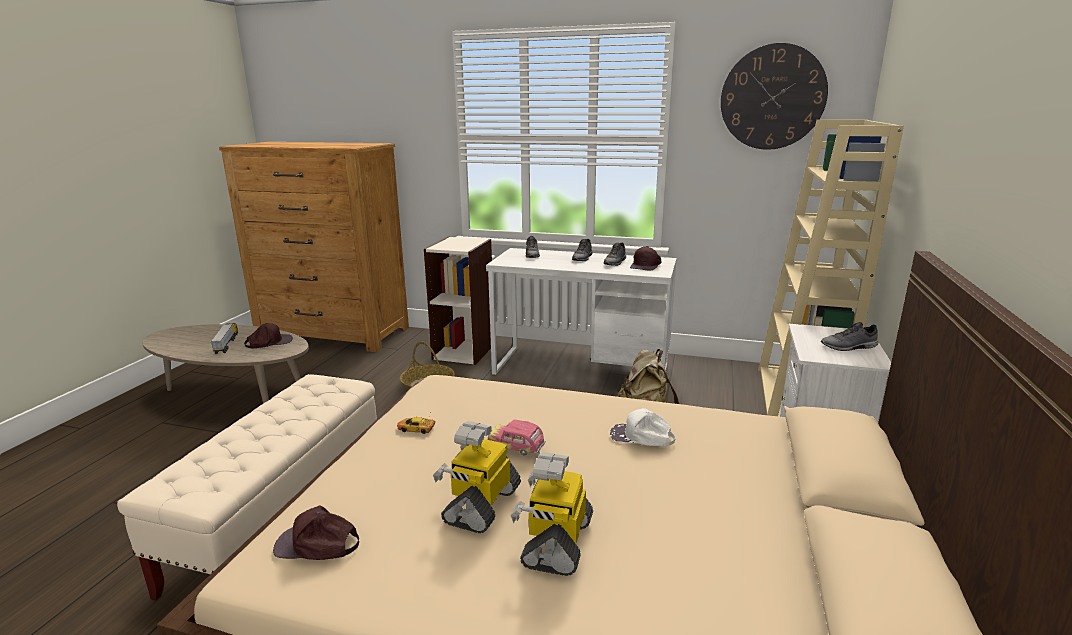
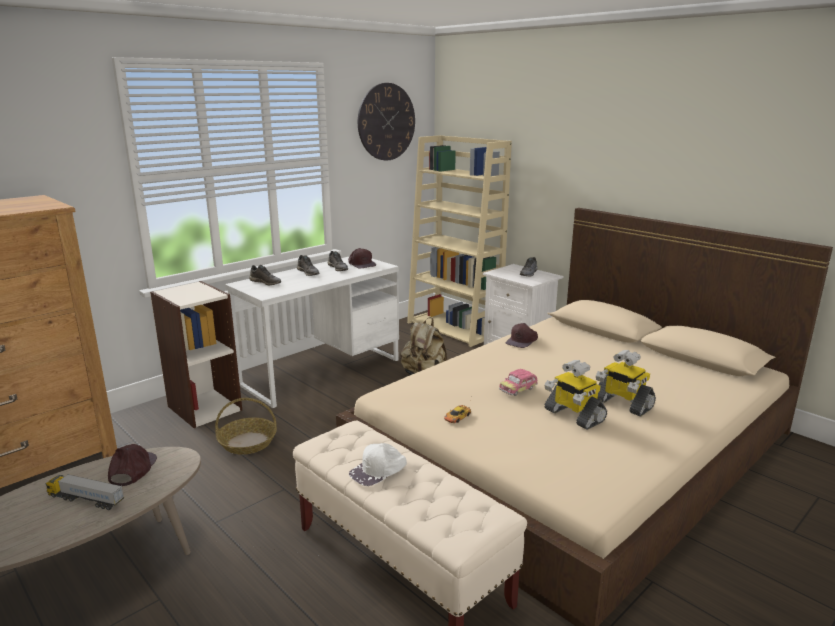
camera: 60 degrees left, 0 degrees up
(317, 544) = (582, 476): brown cap -> brown cap (522, 341)
(641, 437) = (536, 355): white cap -> white cap (379, 470)

